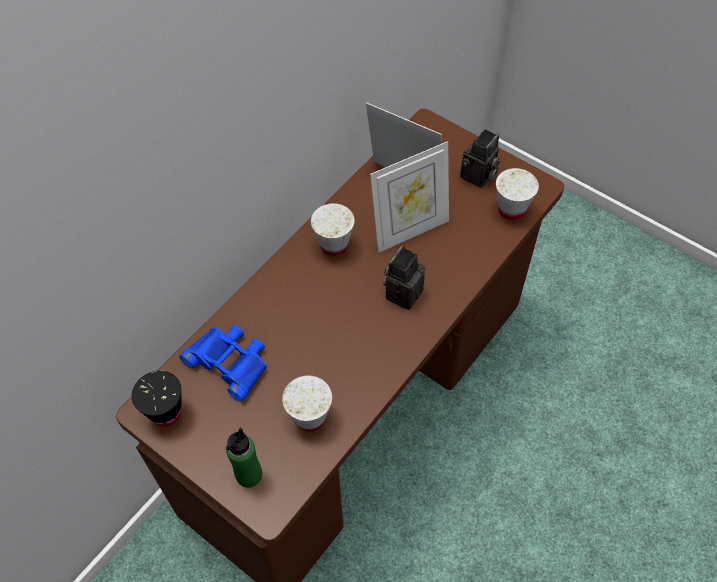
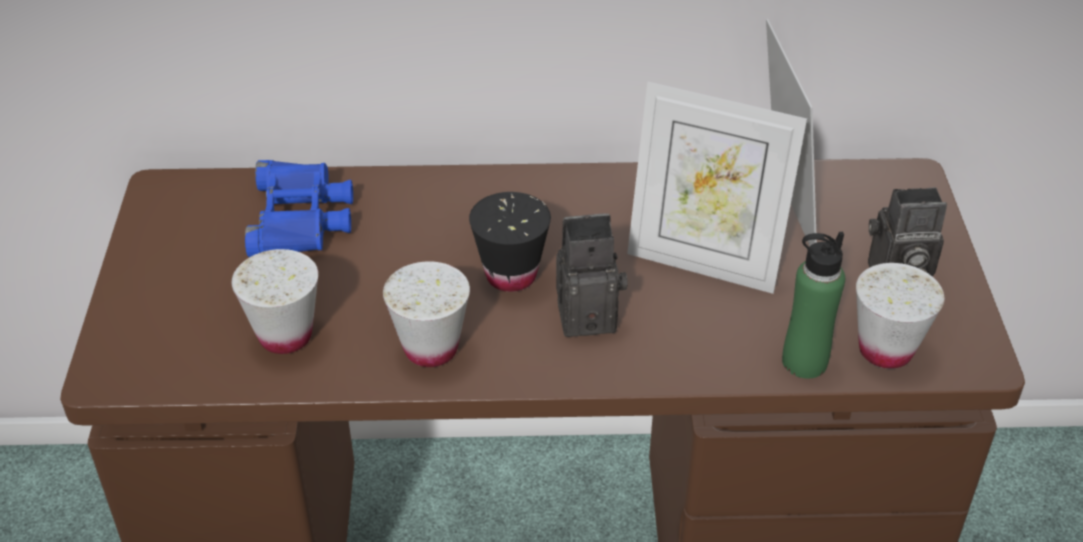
camera: 50 degrees right, 15 degrees down
(166, 412) = (175, 207): black cup -> black cup (511, 275)
(248, 474) = (146, 327): green bottle -> green bottle (804, 362)
(334, 245) = (587, 206): white cup -> white cup (431, 349)

